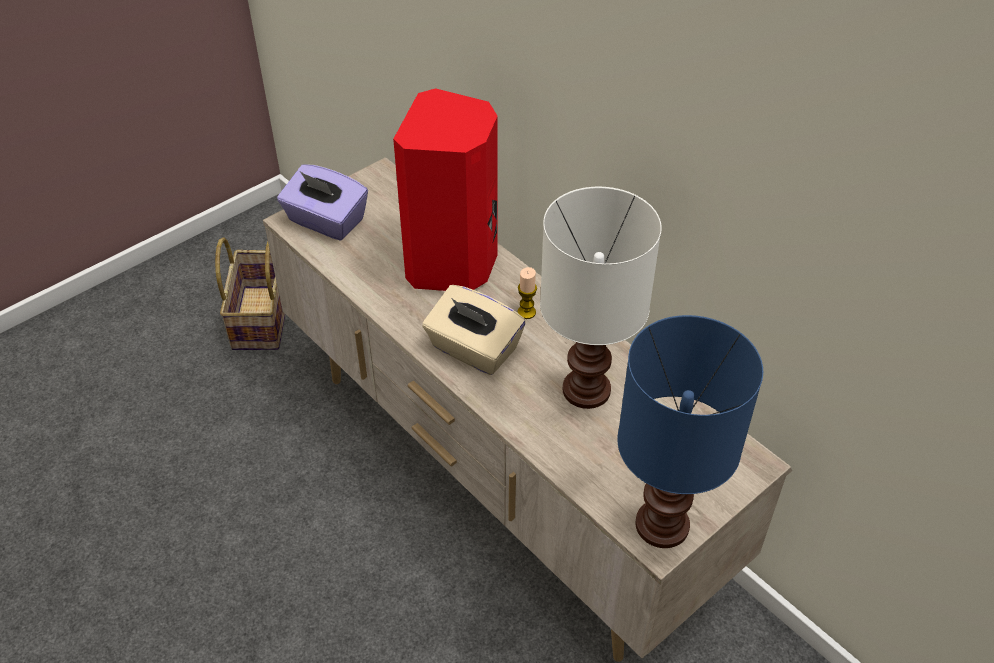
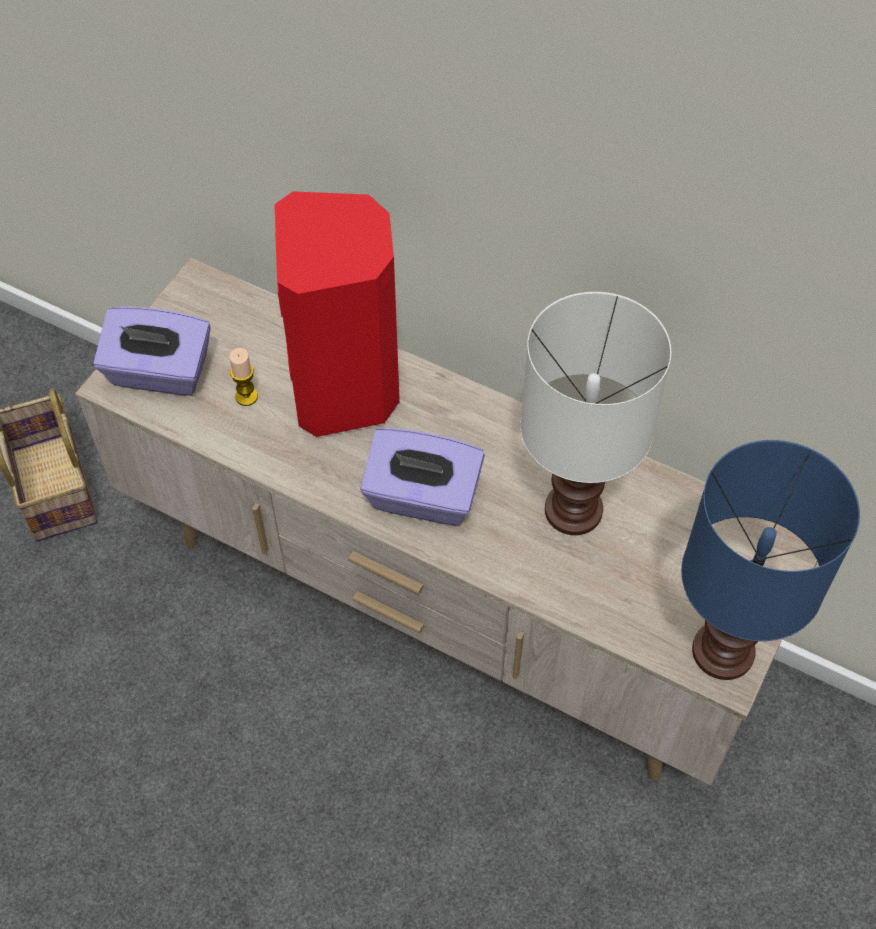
camera: 20 degrees left, 10 degrees up
(473, 350) = (422, 498): beige tissue box -> purple tissue box
(526, 312) = (462, 428): candle -> candle (246, 396)

